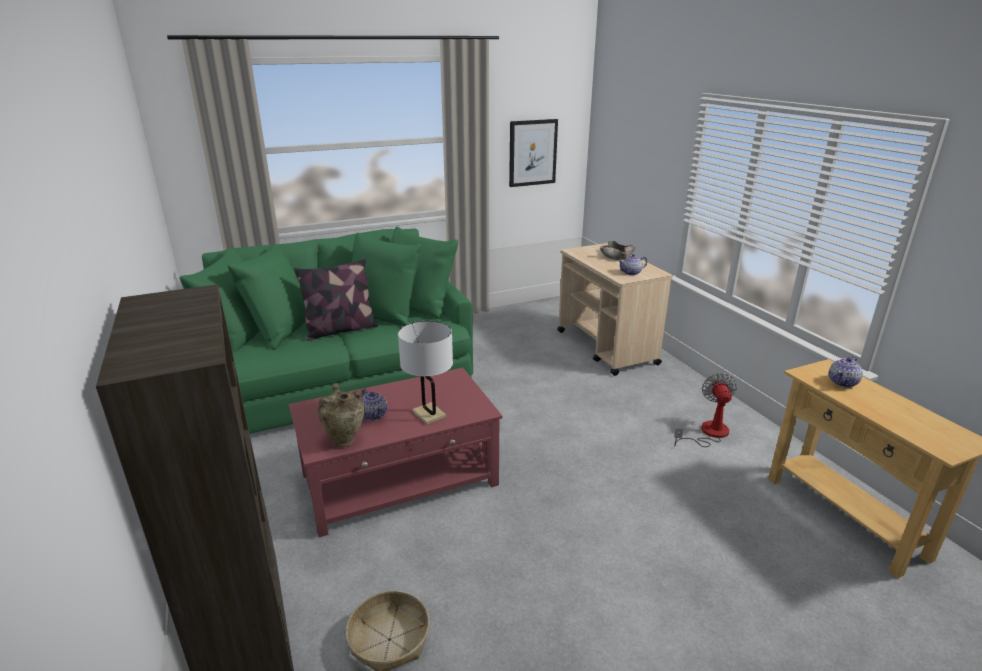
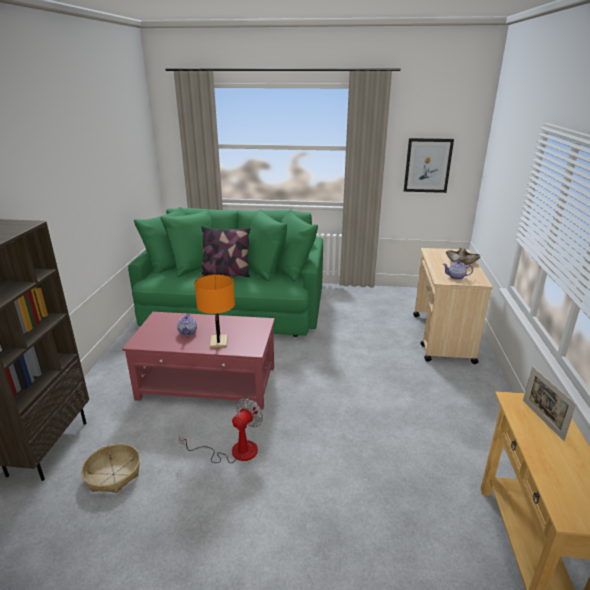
camera: 30 degrees right, 0 degrees up
(344, 440) = (156, 342): beige vase -> none
(429, 414) = (219, 342): white table lamp -> orange table lamp
(708, 433) = (463, 432): fan -> fan (234, 451)
(843, 382) = (542, 419): teapot -> picture frame

